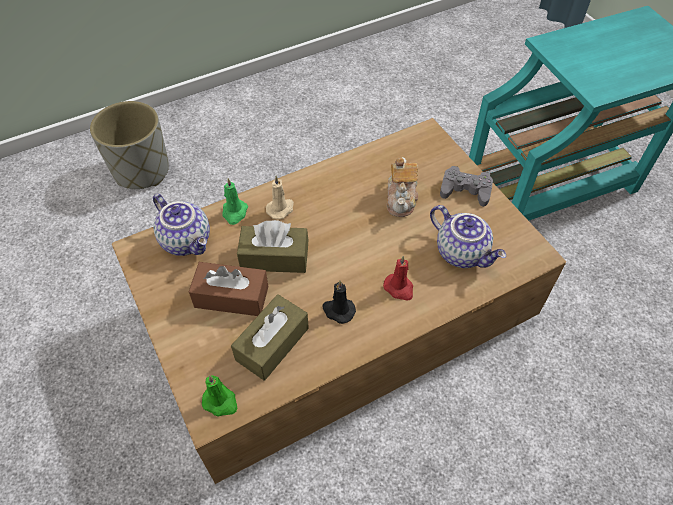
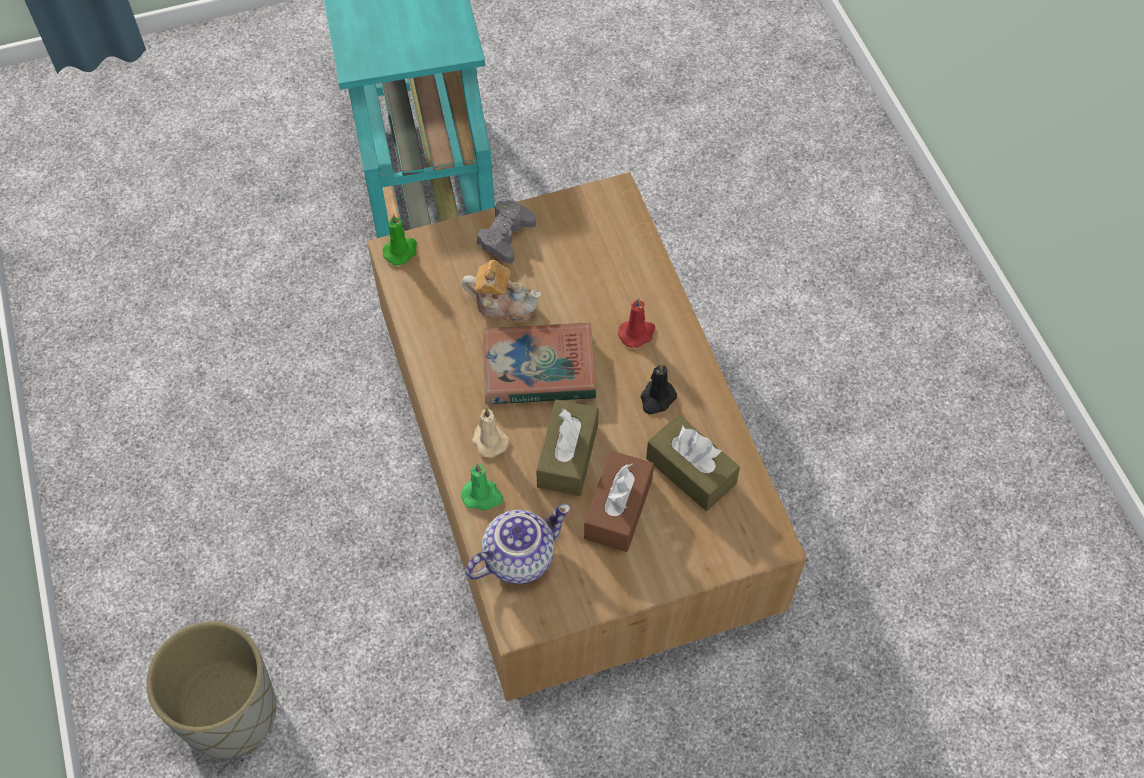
camera: 80 degrees left, 5 degrees up
(221, 402) = (756, 529): green candle -> green candle (401, 251)
(348, 228) = (539, 369): none -> book
(462, 252) = (599, 262): teapot -> none

